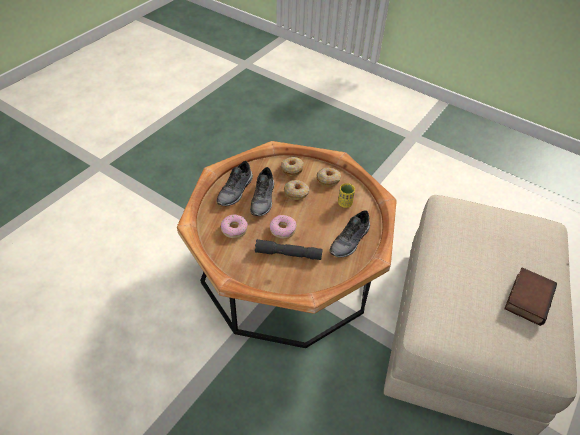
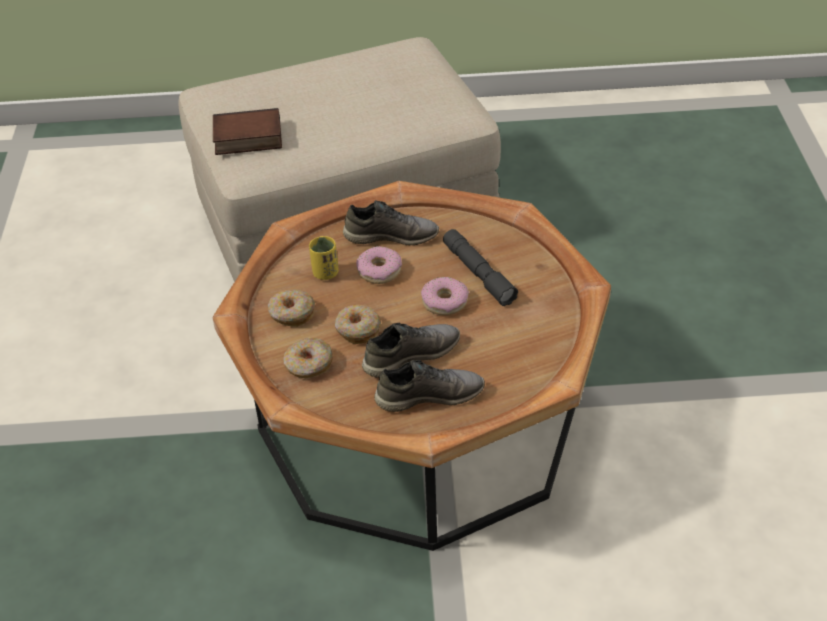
camera: 125 degrees left, 5 degrees down
(234, 229) = (502, 347): donut -> donut (379, 271)
(527, 298) = (343, 75): book -> book (247, 139)

